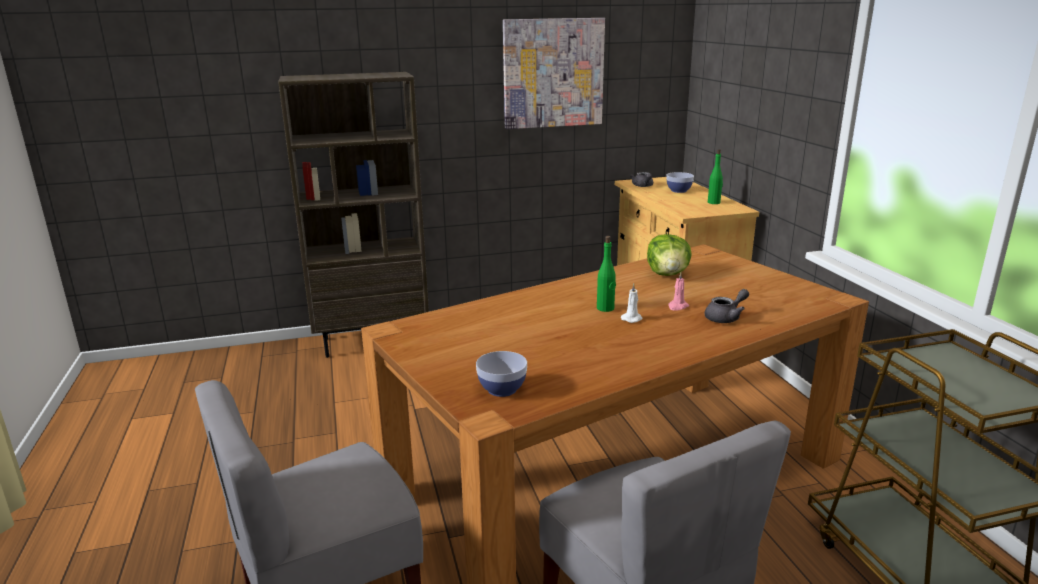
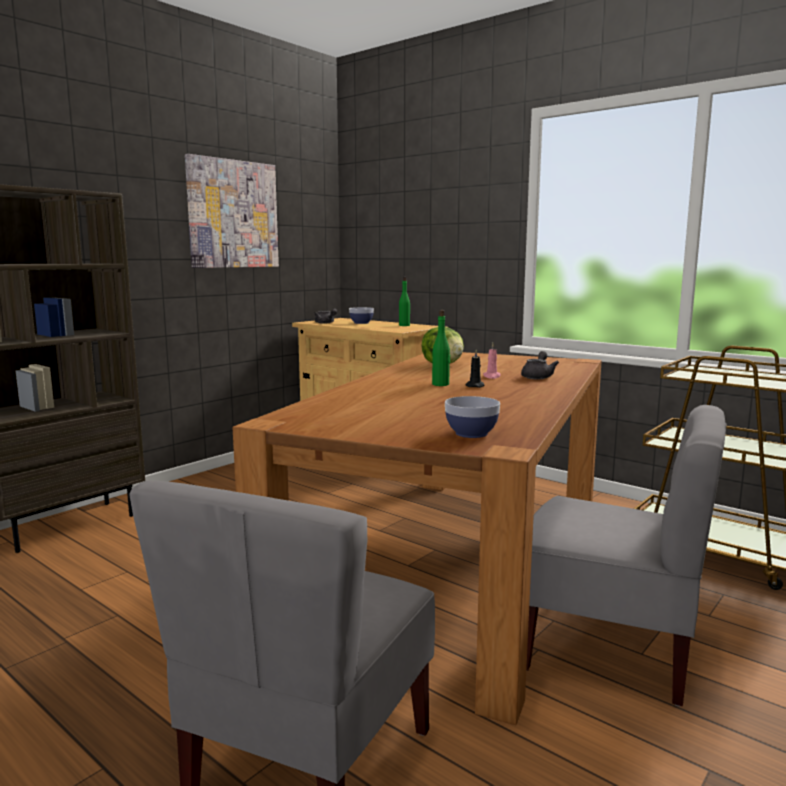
camera: 35 degrees left, 10 degrees down
(632, 319) = (475, 386): white candle -> black candle

